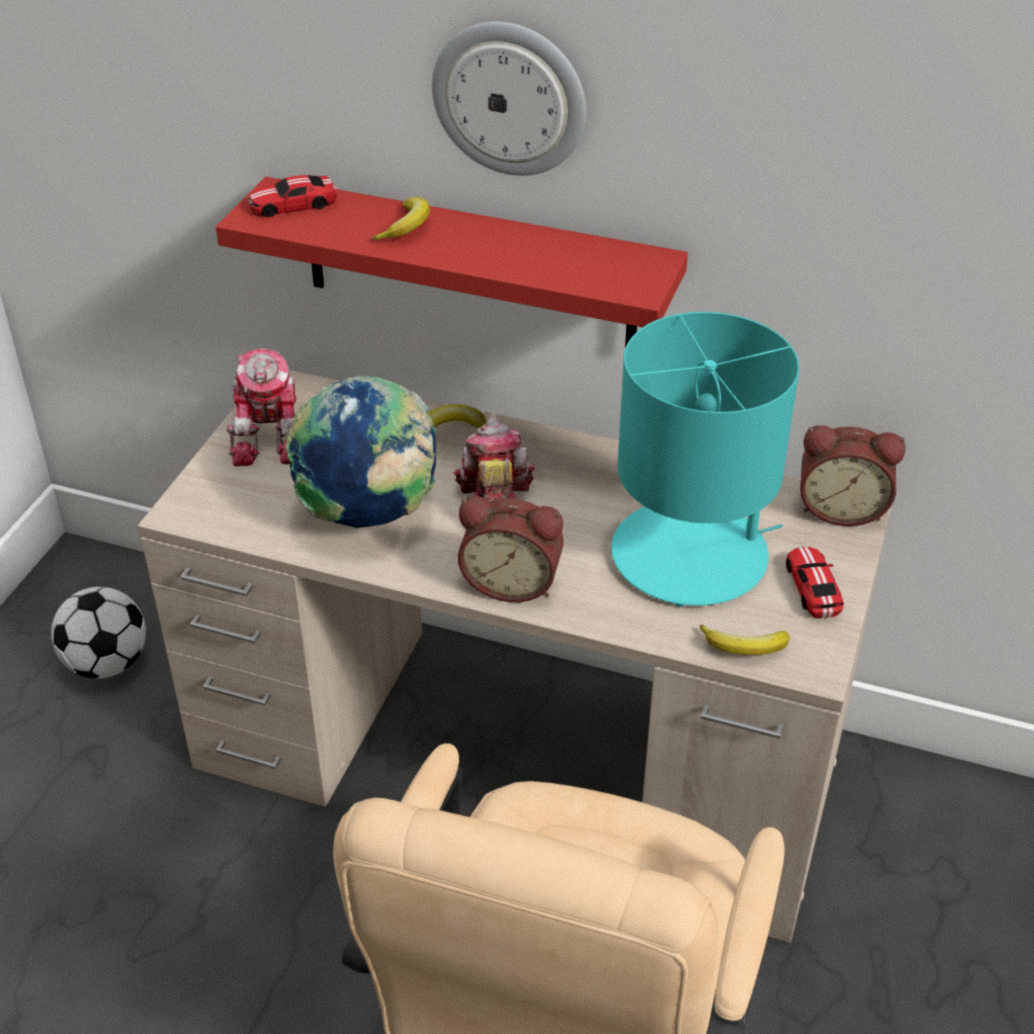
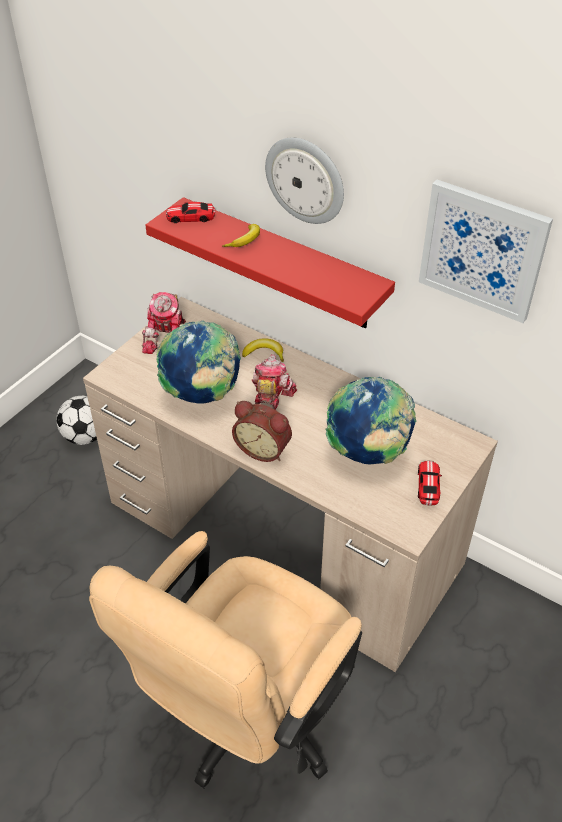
camera: 15 degrees right, 5 degrees up
(691, 555) = (367, 452): turquoise table lamp -> globe
(744, 647) = (375, 513): banana -> none
(841, 508) = (464, 441): alarm clock -> none
(849, 162) = (482, 250): none -> picture

